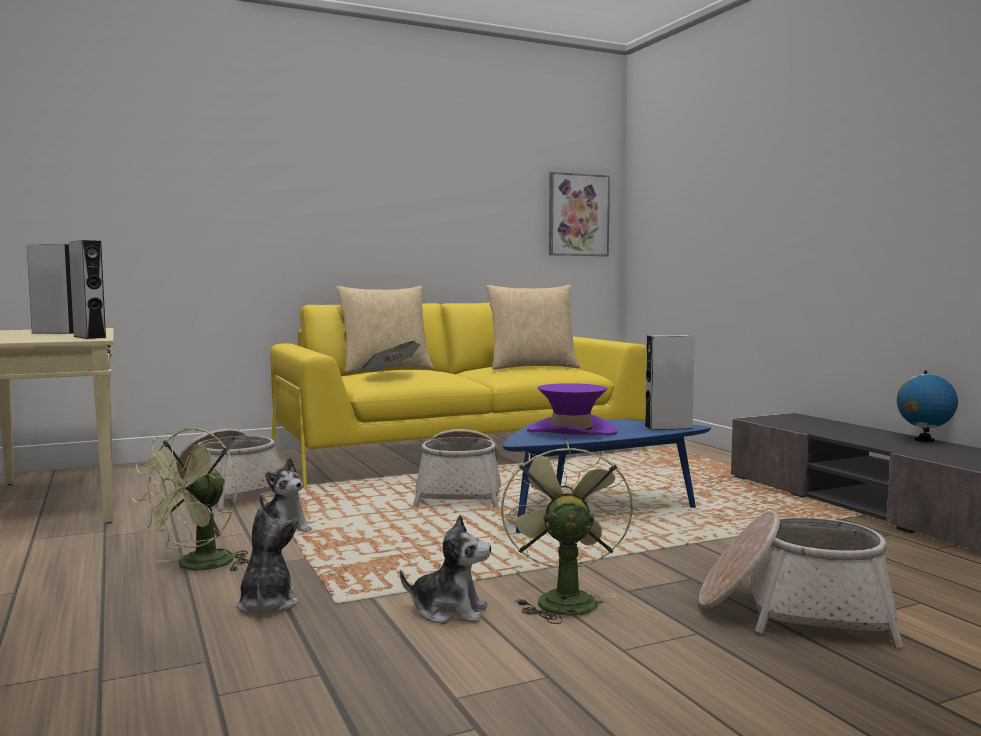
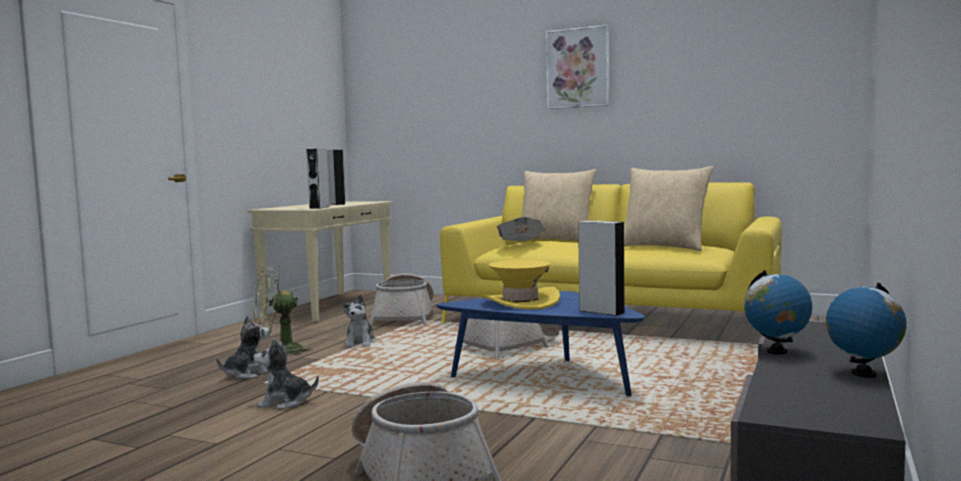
camera: 50 degrees right, 0 degrees up
(449, 611) = (285, 403): plush toy -> plush toy turned 120 degrees clockwise
(563, 599) = (344, 417): green fan -> none
(571, 431) = (520, 302): purple hat -> yellow hat
(578, 215) = (802, 87): picture -> picture (578, 68)
(839, 437) = (776, 352): none -> globe

